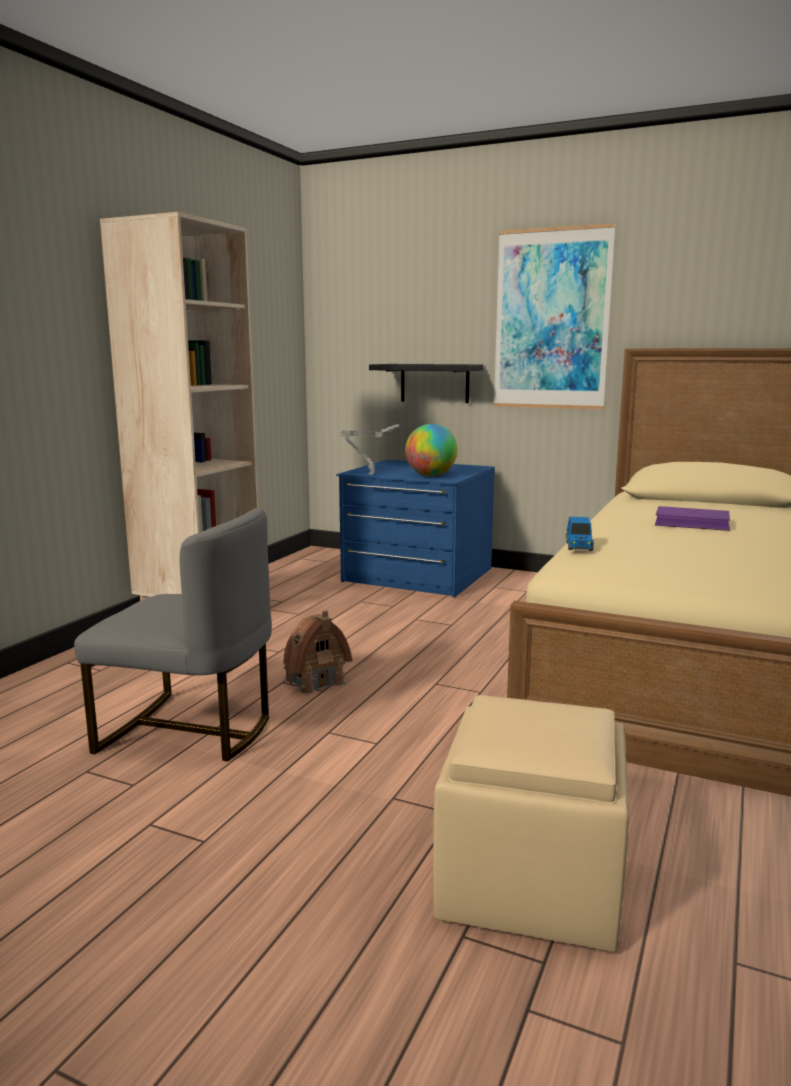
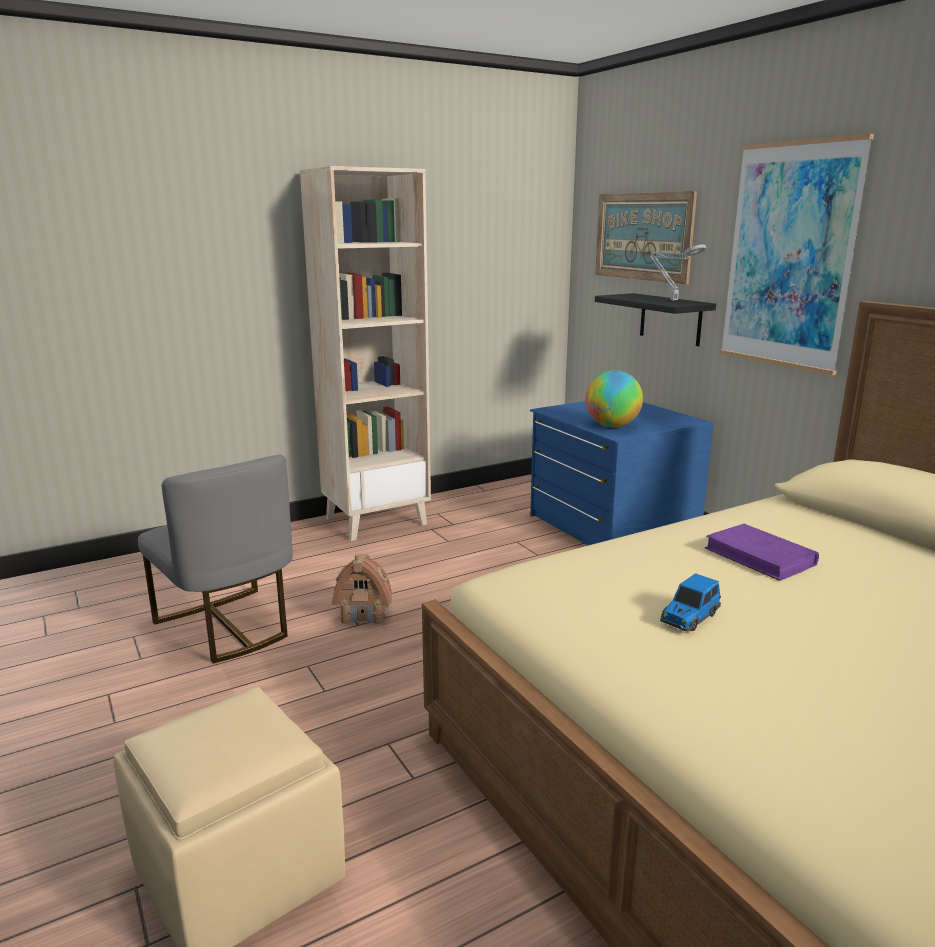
camera: 35 degrees right, 5 degrees up
(369, 474) = (557, 414): grey table lamp -> grey table lamp (672, 300)
(395, 311) = (642, 236): none -> picture
(579, 546) = (555, 556): toy car -> toy car (689, 618)

